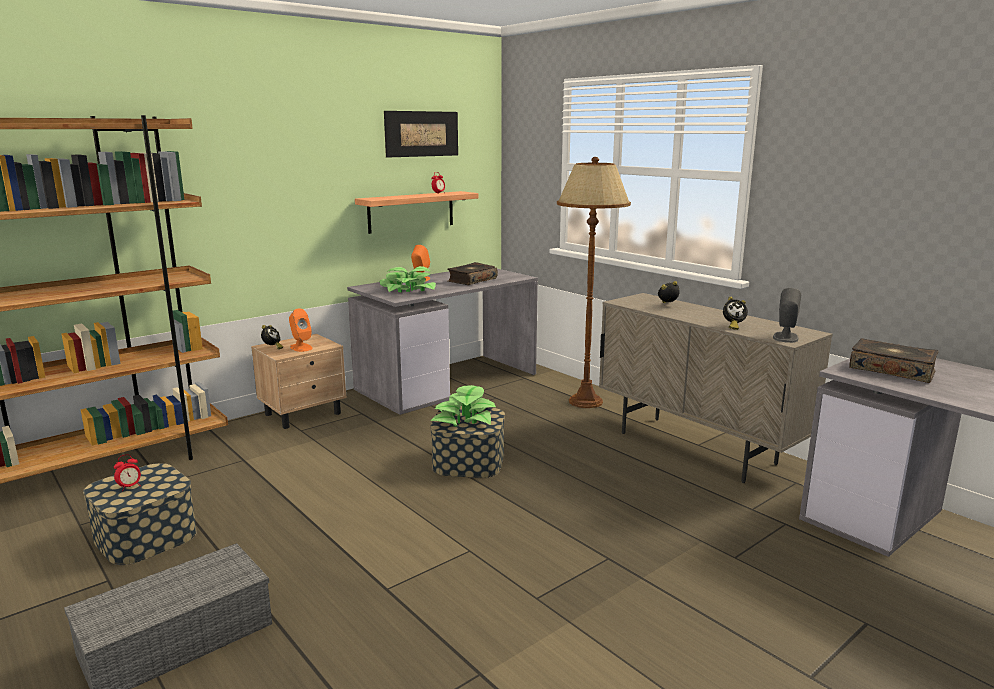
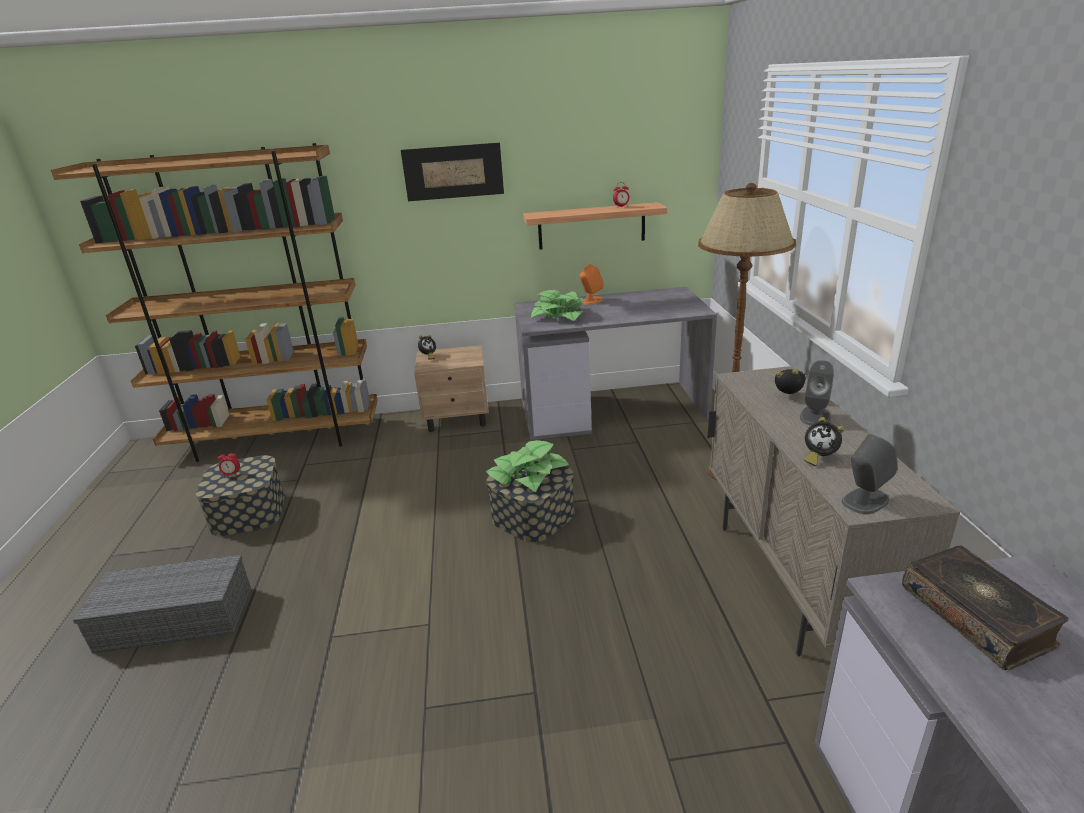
camera: 35 degrees right, 10 degrees up
(301, 347) = (449, 361): orange speaker -> none
(422, 134) = (607, 138): picture -> picture (453, 172)
(471, 280) = (639, 309): book -> none
(699, 311) = (815, 416): none -> grey speaker

